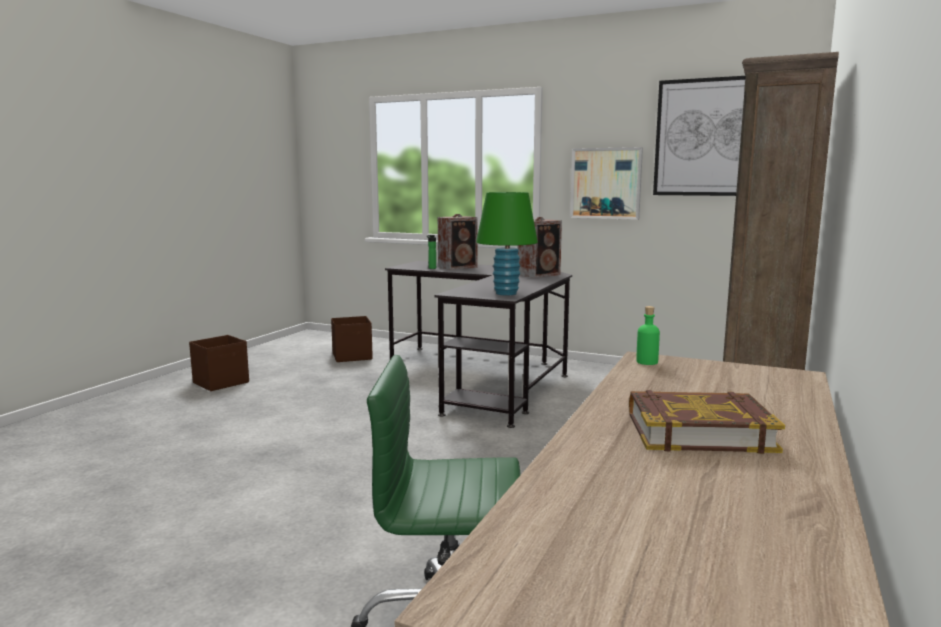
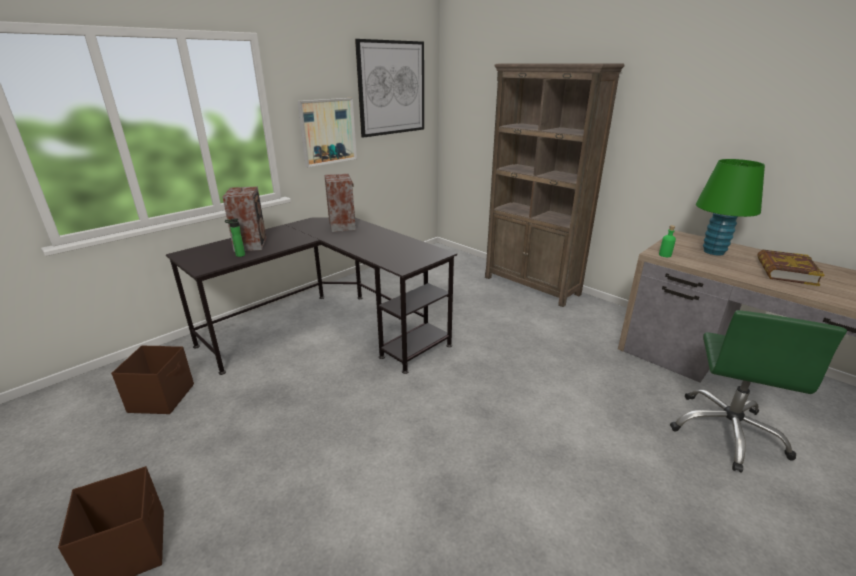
camera: 70 degrees left, 15 degrees up
(506, 293) = (422, 250): green table lamp -> green table lamp (713, 252)

